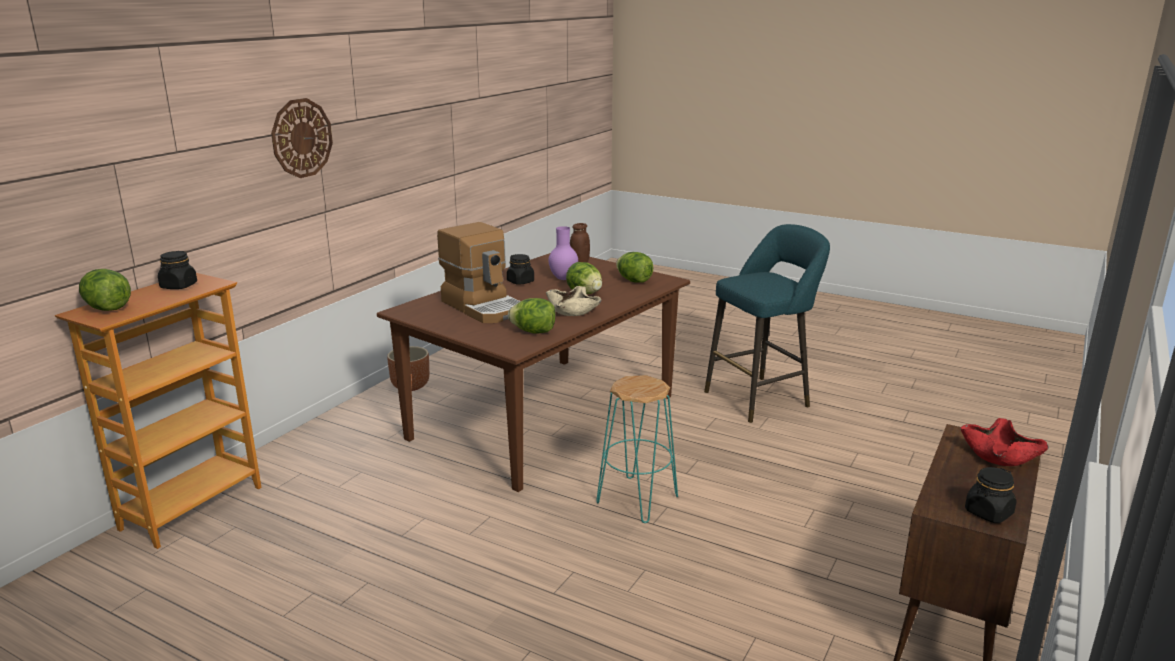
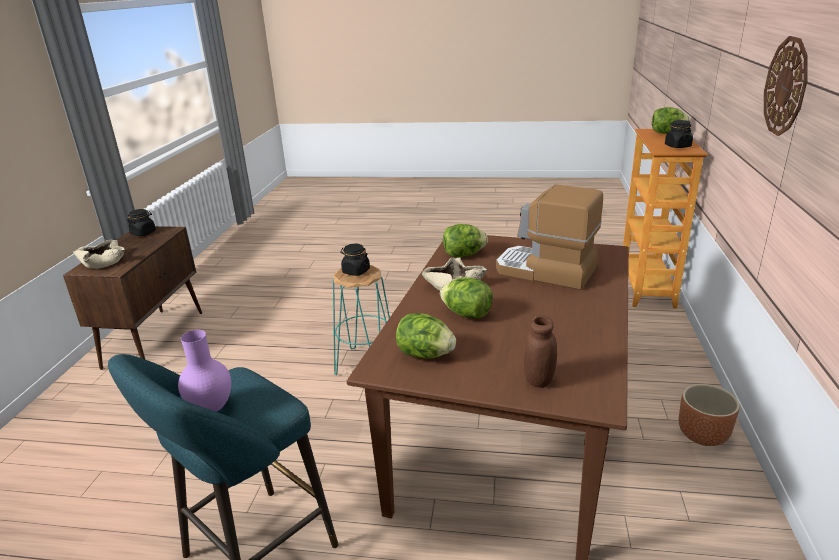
camera: 160 degrees right, 5 degrees up
(520, 282) = (565, 317): black jar -> black jar (356, 271)
(562, 278) = (522, 336): purple vase -> purple vase (212, 409)
(1000, 455) = (102, 262): red bowl -> beige bowl

